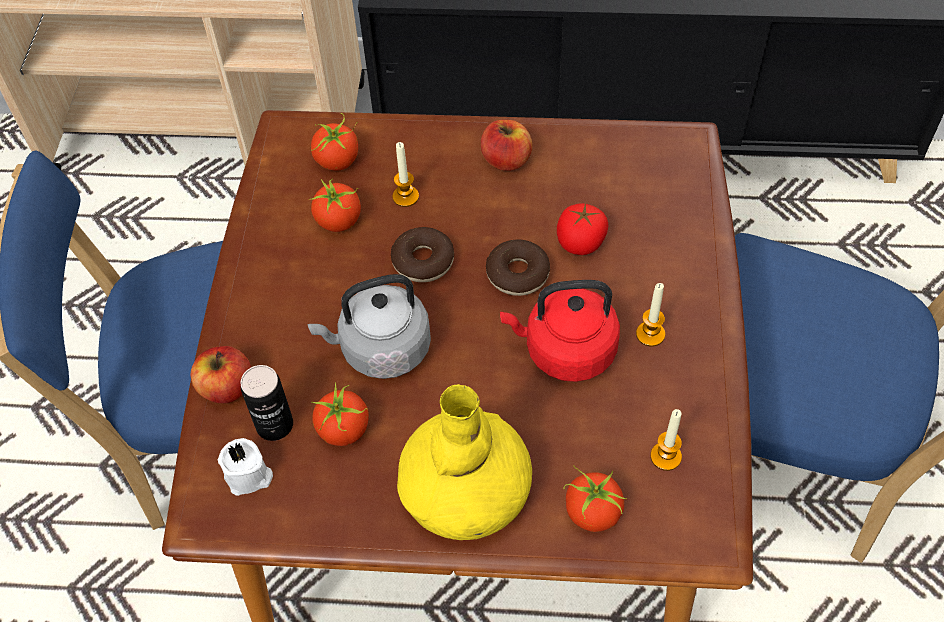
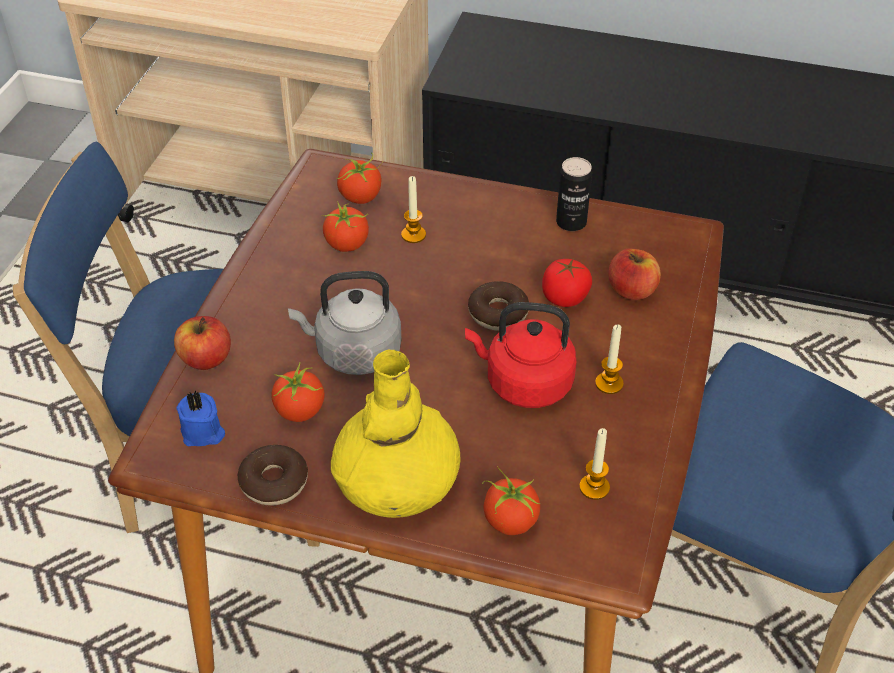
camera: 10 degrees right, 10 degrees down
(249, 477) = (203, 433): white candle -> blue candle
(274, 425) = (239, 396): can -> can (571, 222)
(423, 261) = (414, 288): donut -> donut (274, 482)
(506, 160) = (515, 220): apple -> apple (632, 290)

